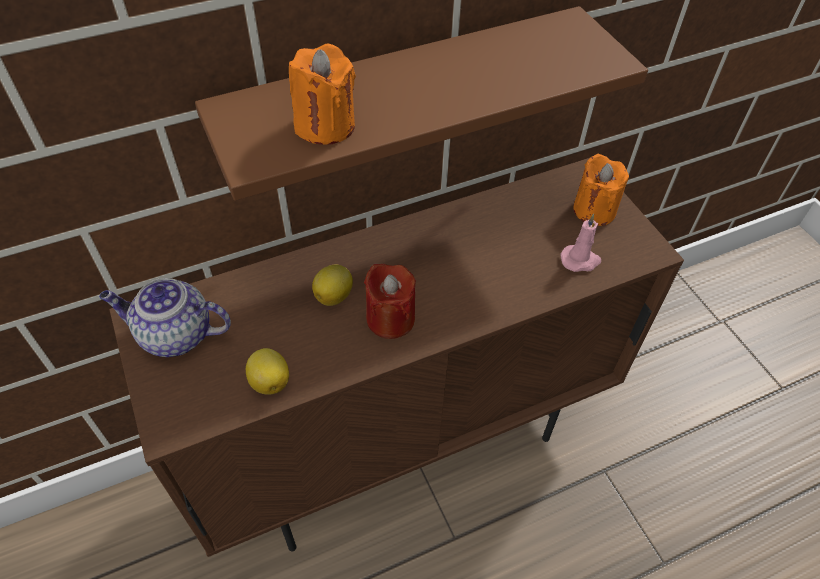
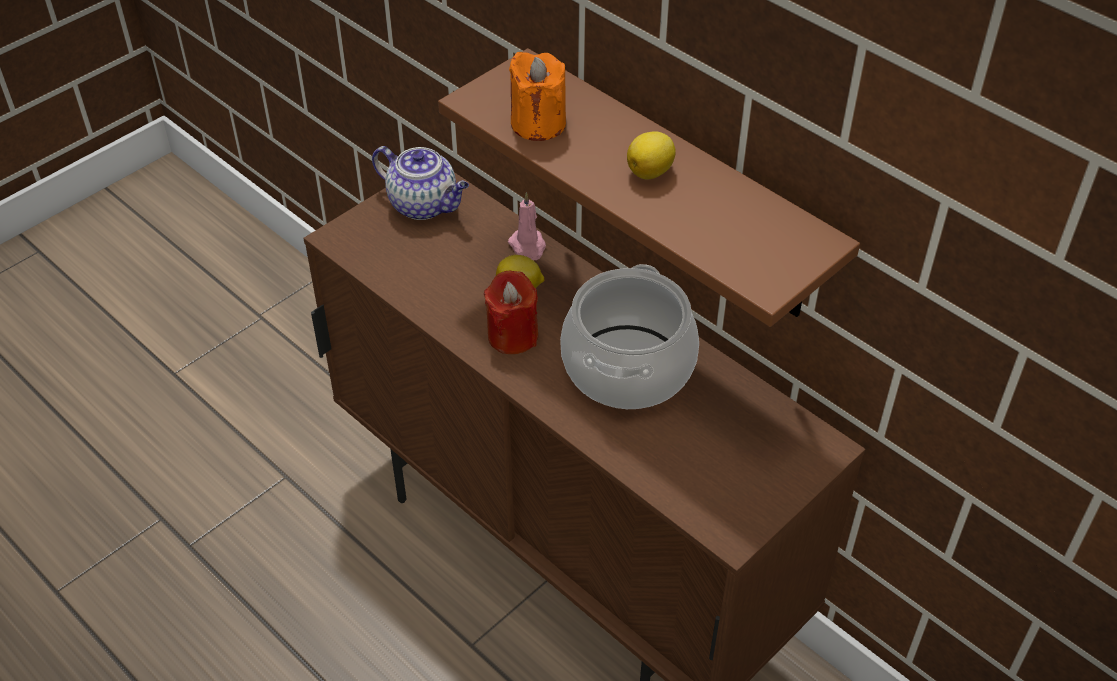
camera: 70 degrees right, 5 degrees down
(174, 335) = (424, 205): teapot -> teapot turned 135 degrees clockwise
(270, 381) = (406, 279): lemon -> lemon (651, 172)
(464, 253) = (629, 368): none -> cooking pot
(580, 260) = (676, 469): pink candle -> pink candle (528, 246)
(594, 210) = (766, 467): orange candle -> none

